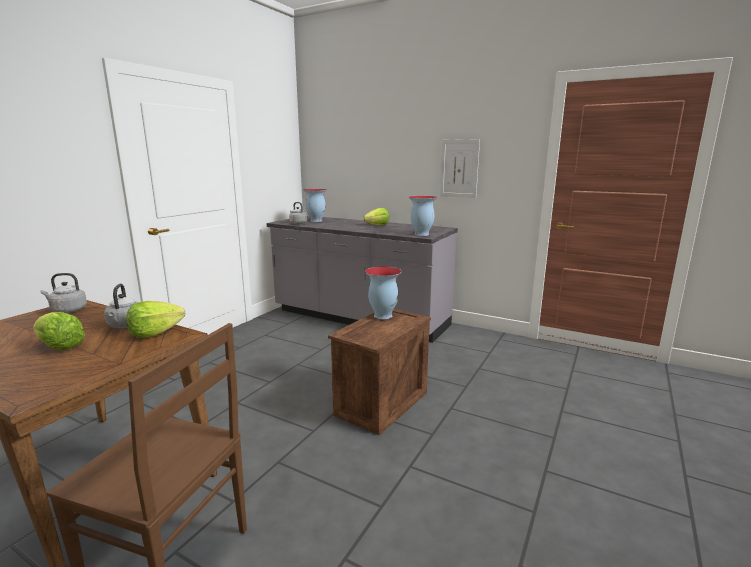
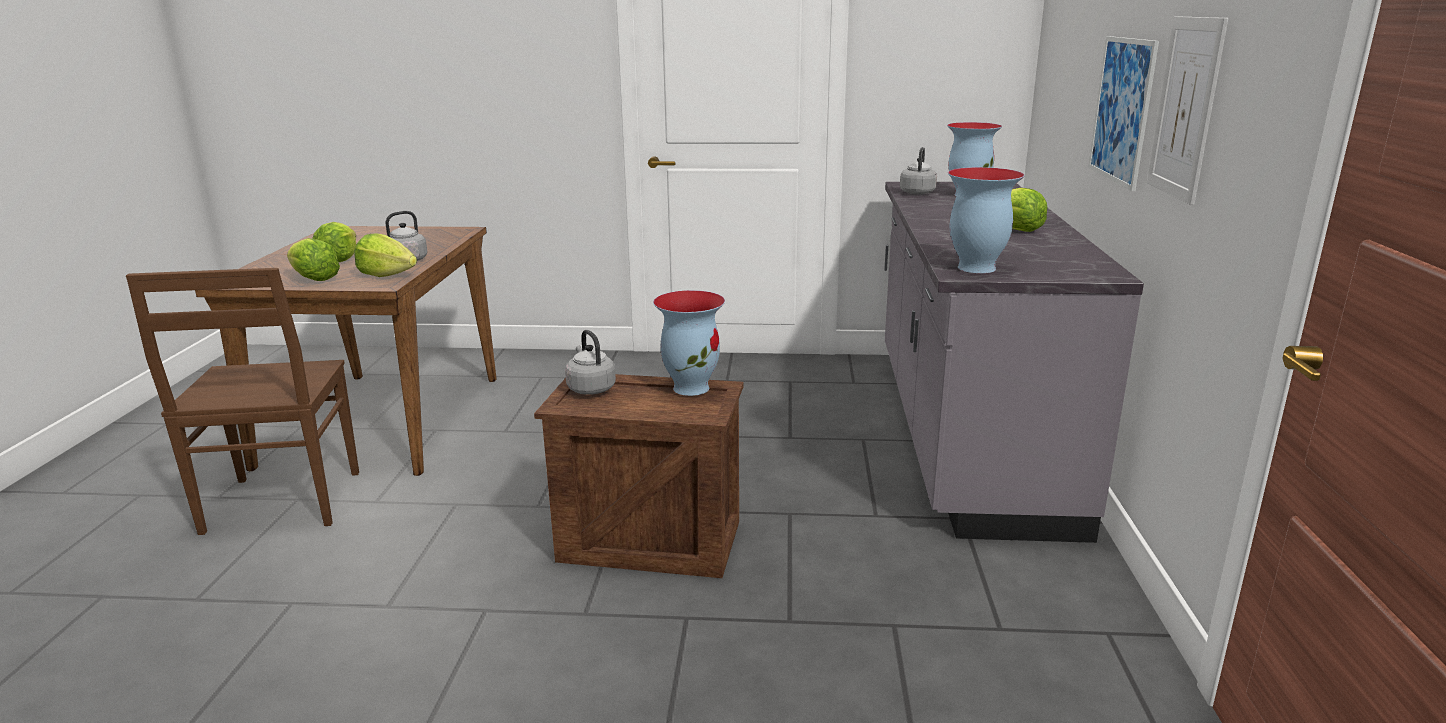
camera: 65 degrees right, 5 degrees up
(67, 310) = (442, 233): grey kettle -> grey kettle (590, 388)
(105, 358) = (313, 278): none -> lettuce
(406, 174) = (1122, 110): none -> picture

